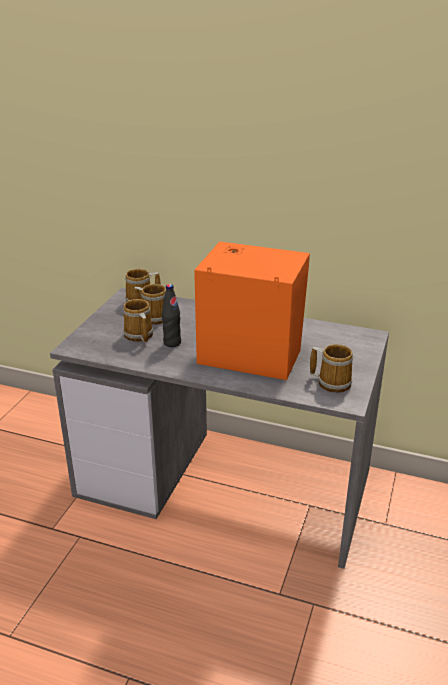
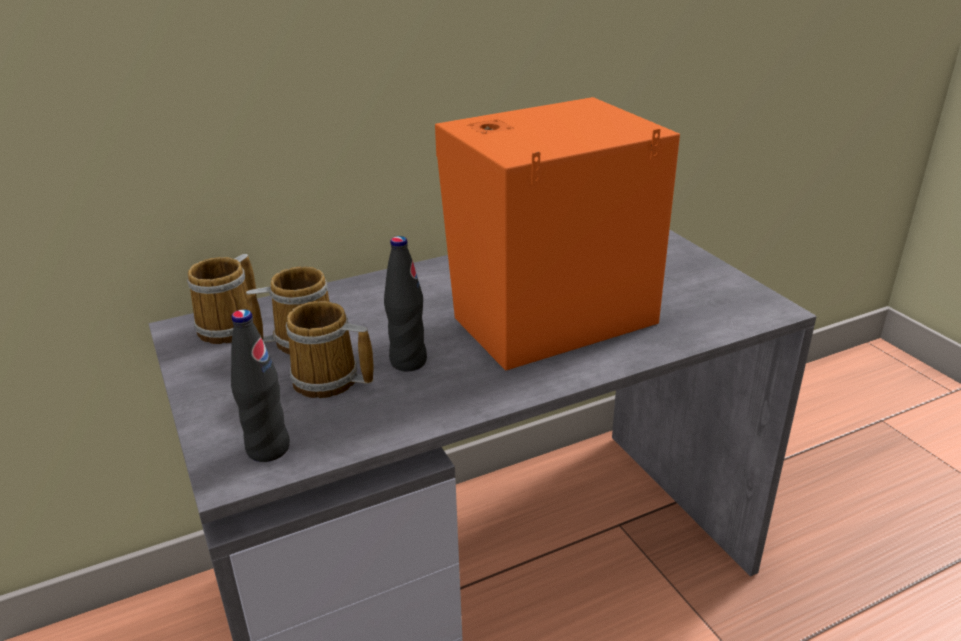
camera: 45 degrees left, 0 degrees up
(90, 346) = (268, 449): none -> black bottle
(332, 382) = (707, 296): mug -> none

